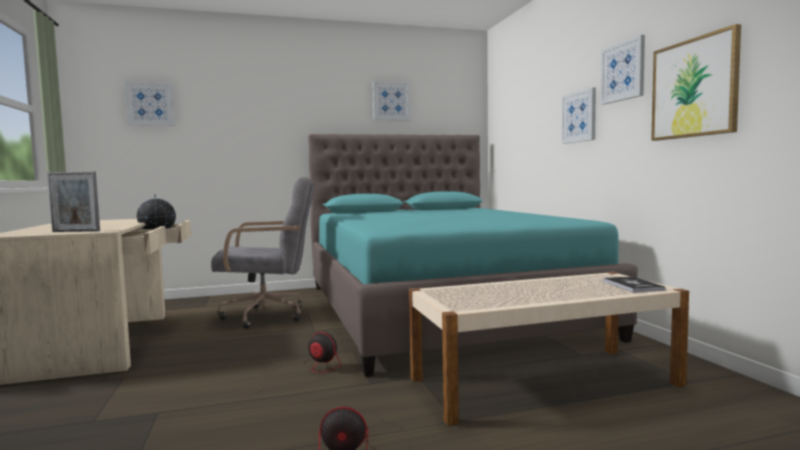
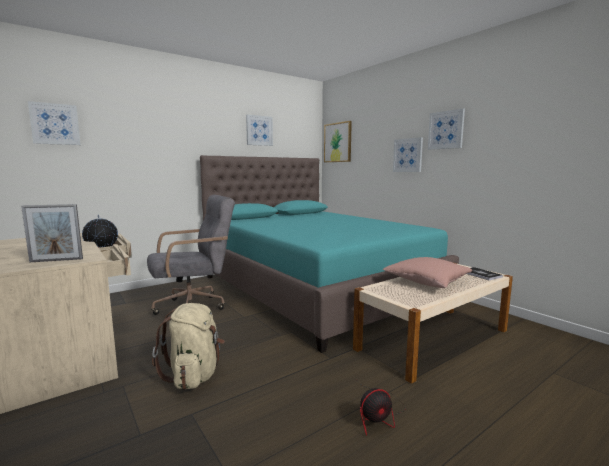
camera: 20 degrees left, 5 degrees up
(199, 378) = (194, 375): none -> beige backpack
(306, 371) = (274, 354): fan -> none
(525, 288) = (426, 282): none -> pink pillow
(694, 88) = (501, 148): picture -> picture (338, 142)

